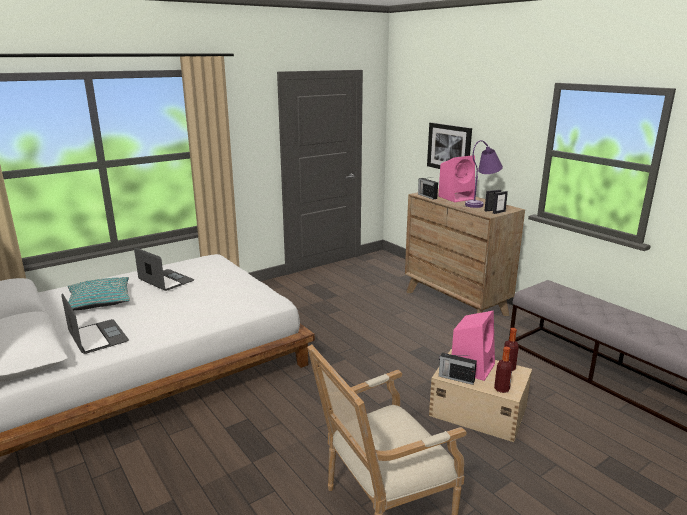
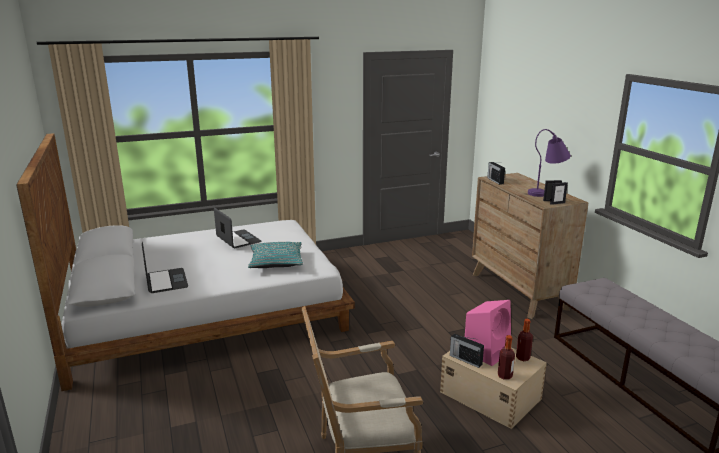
camera: 15 degrees right, 0 degrees up
(99, 301) = (179, 251): turquoise pillow -> turquoise pillow (276, 262)
(449, 148) = (530, 132): picture -> none
(456, 197) = (525, 184): pink speaker -> none

